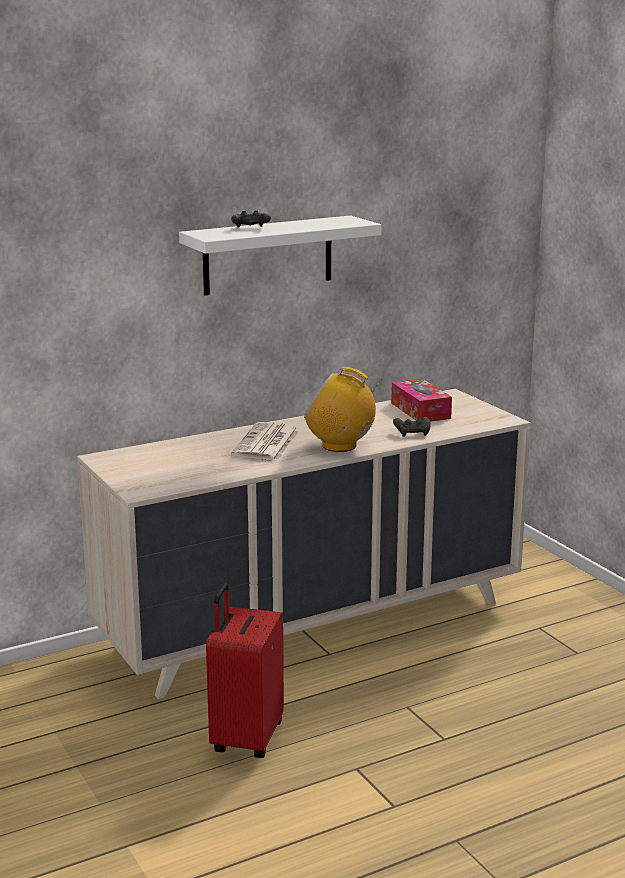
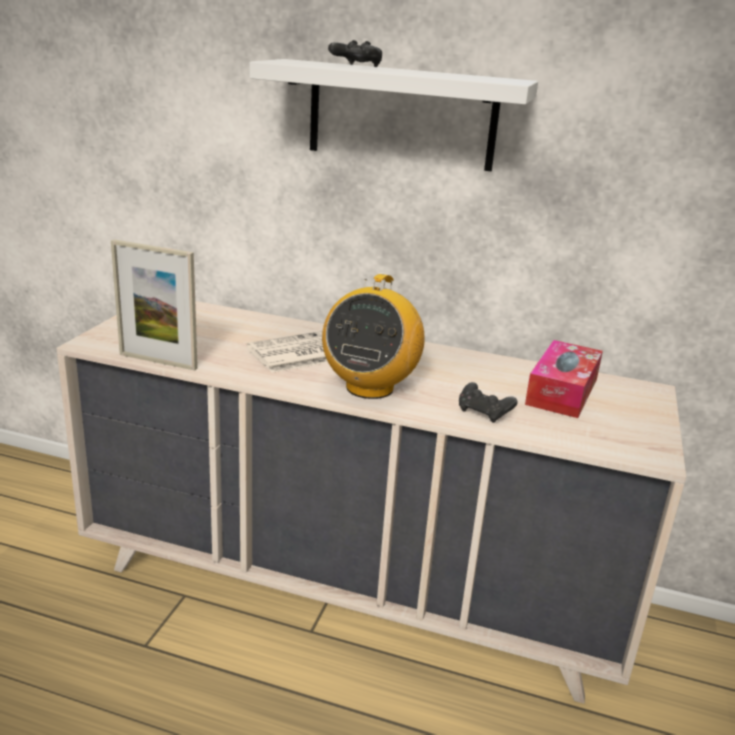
camera: 45 degrees right, 5 degrees up
(207, 482) = (158, 361): none -> picture frame
(245, 738) = (85, 668): red suitcase -> none
(340, 446) = (369, 387): radio -> radio turned 135 degrees counterclockwise

